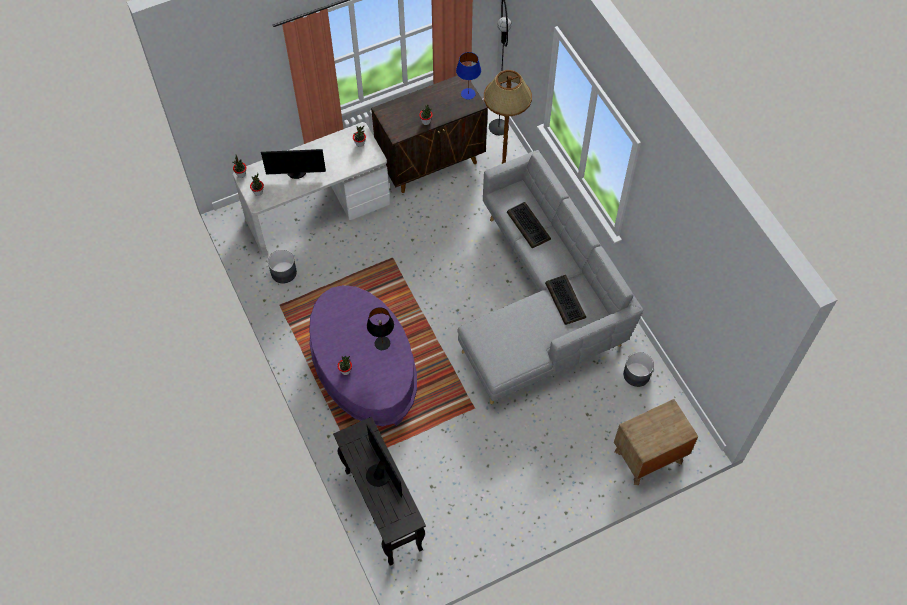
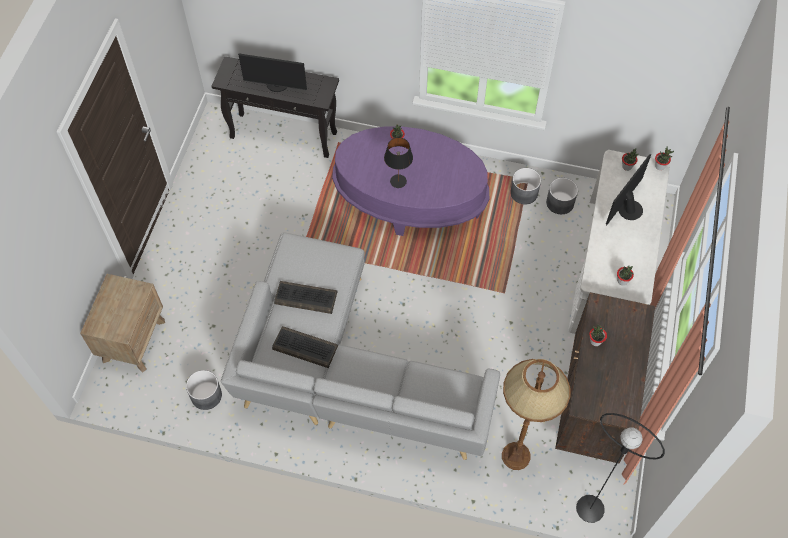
camera: 130 degrees right, 0 degrees up
(294, 300) = (524, 193): none -> grey planter
(468, 94) = (603, 409): blue table lamp -> none
(529, 226) = (411, 382): keyboard -> keyboard (305, 298)

